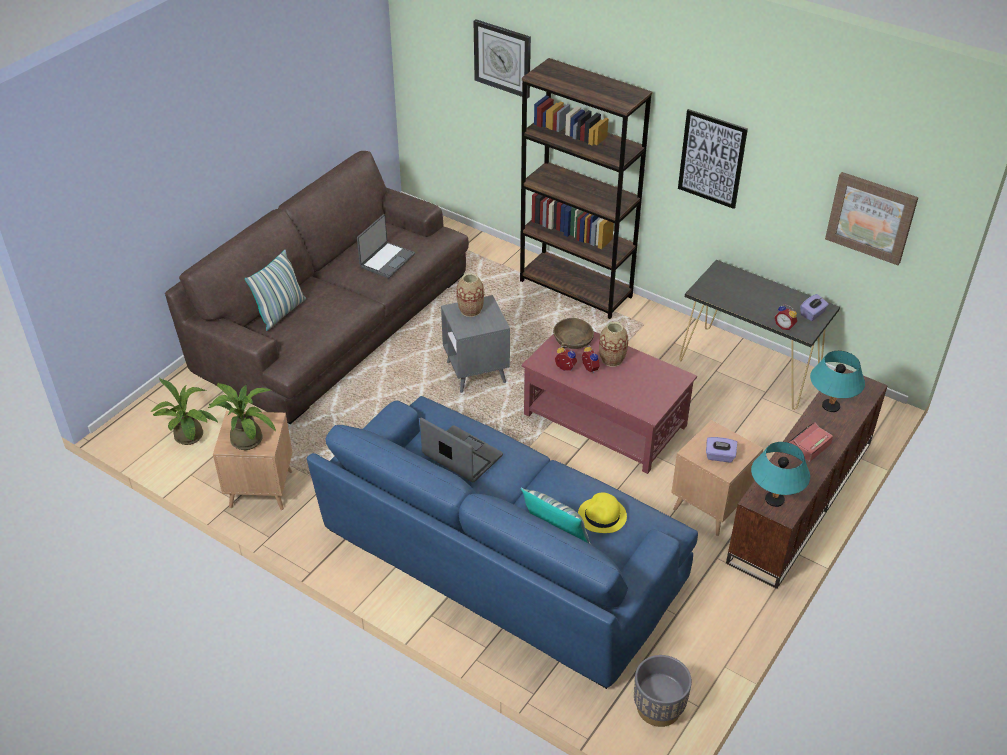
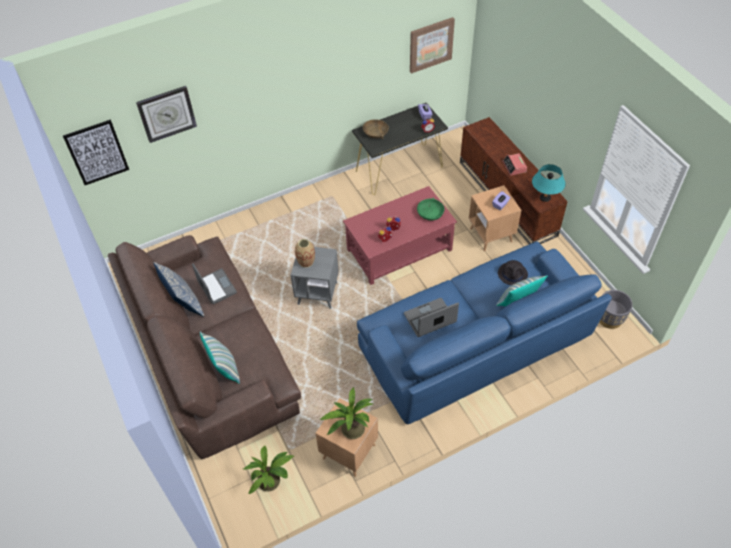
camera: 60 degrees left, 10 degrees up
(350, 249) = (184, 303): none -> pillow
(573, 339) = (363, 225): brown bowl -> brown bowl (376, 132)
(576, 289) = (277, 212): brown bookcase -> none
(602, 516) = (513, 274): yellow hat -> black hat
(612, 359) = (392, 215): vase -> none
(647, 393) = (430, 213): none -> green bowl
(712, 159) = (333, 76): picture -> picture (97, 152)
(830, 407) = (492, 145): turquoise table lamp -> none

